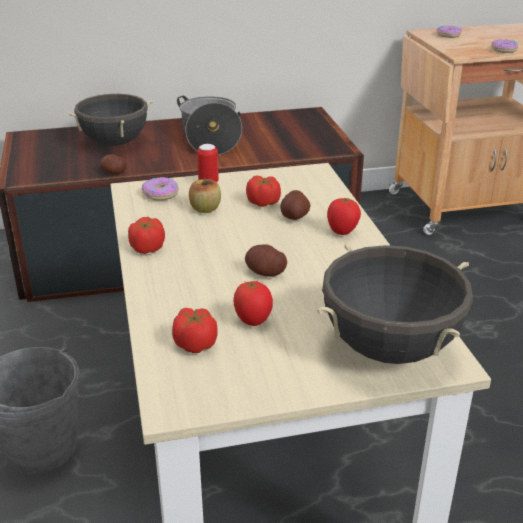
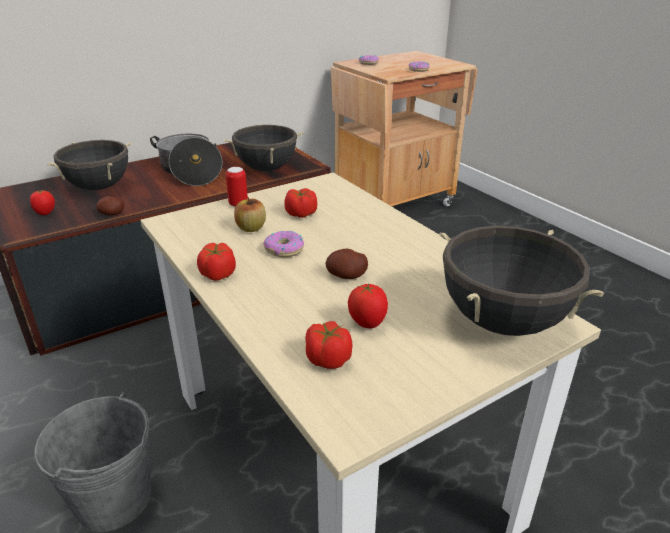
camera: 20 degrees left, 0 degrees up
(160, 194) = (198, 221): donut -> donut (284, 249)
(292, 147) = (266, 169): none -> black cooking pot
(295, 216) = (337, 221): potato -> none
(342, 232) = (388, 228): tomato -> tomato (45, 213)

